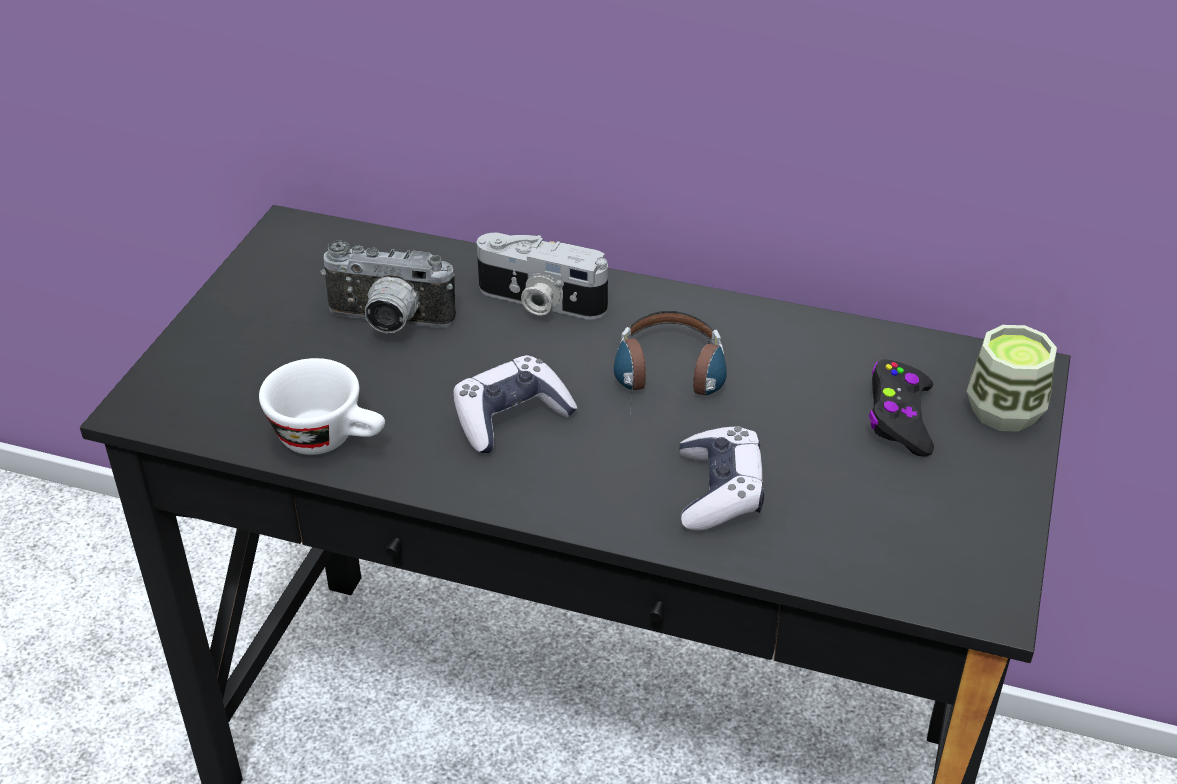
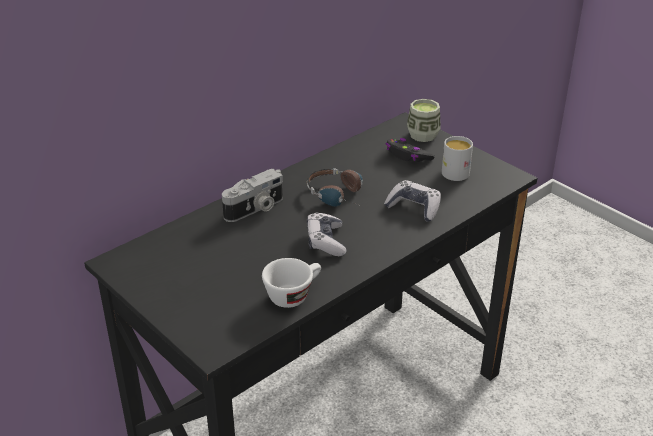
camera: 60 degrees left, 5 degrees down
(388, 324) = (227, 254): camera -> none
(915, 504) = (454, 171): none -> white mug

